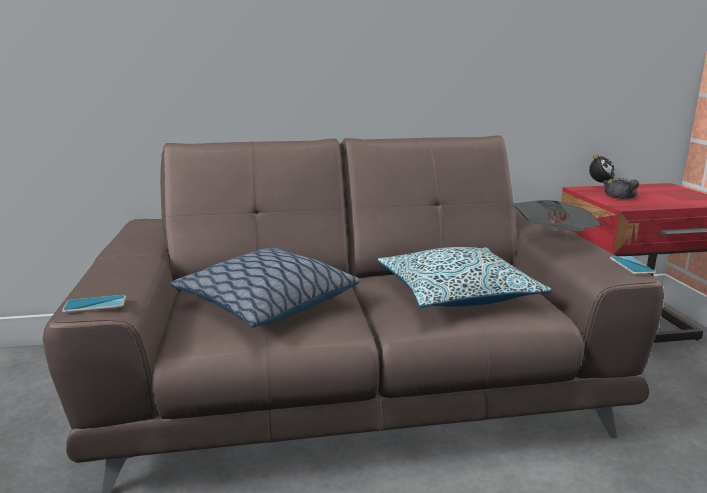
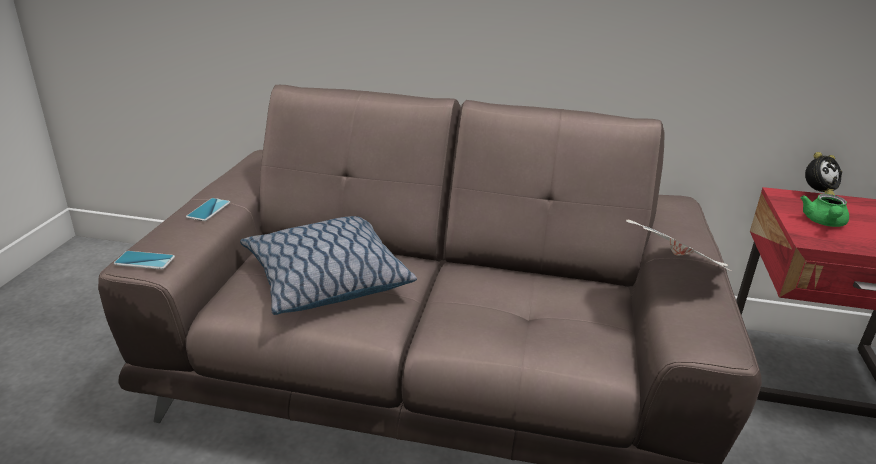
camera: 20 degrees right, 10 degrees up
(456, 293) = (529, 313): pillow -> none
(621, 198) = (823, 223): grey teapot -> green teapot
(631, 266) = (735, 337): phone -> phone (208, 210)

